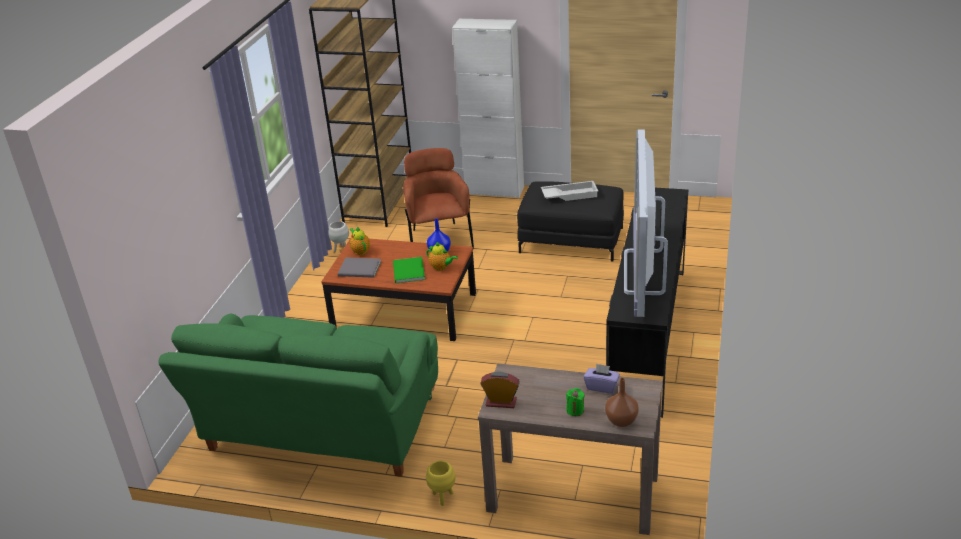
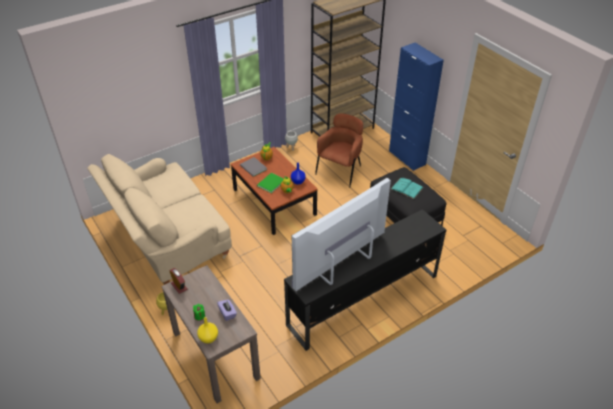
camera: 40 degrees right, 10 degrees up
(320, 430) = (167, 240): green sofa -> beige sofa
(494, 190) = (407, 158): white cabinet -> blue cabinet
(569, 195) = (406, 188): white tray -> turquoise book
(621, 421) = (208, 338): brown vase -> yellow vase

